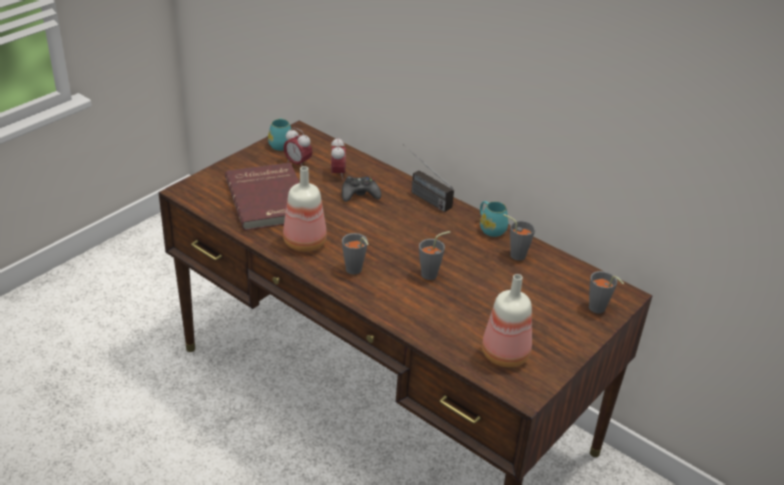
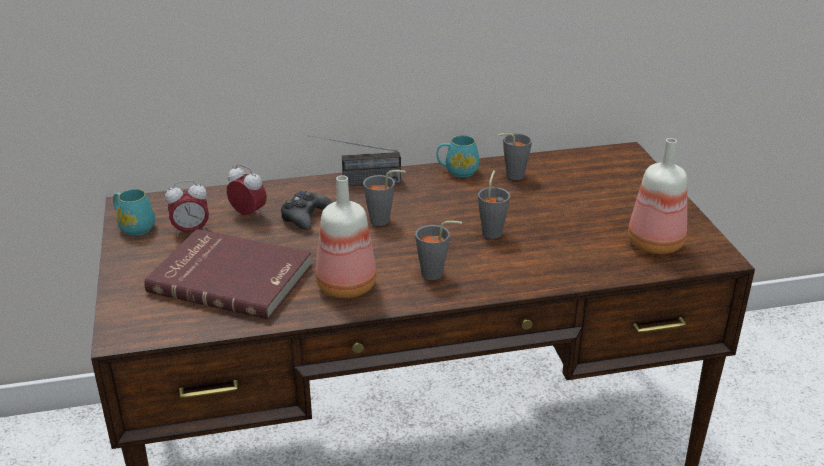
camera: 50 degrees left, 5 degrees down
(599, 310) = (635, 172): grey cup -> grey cup (384, 221)

